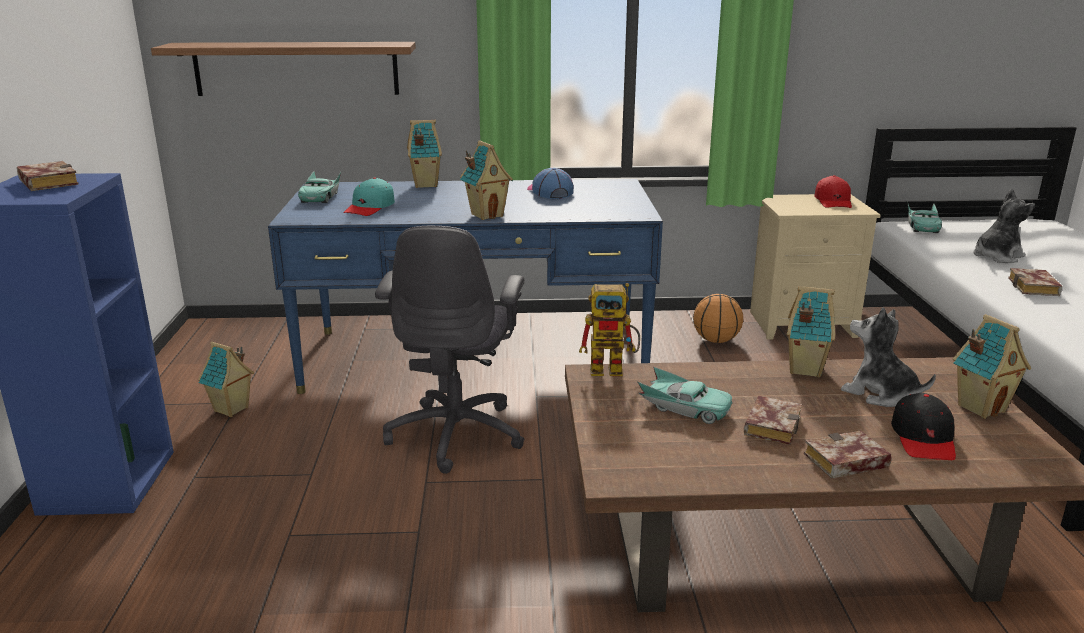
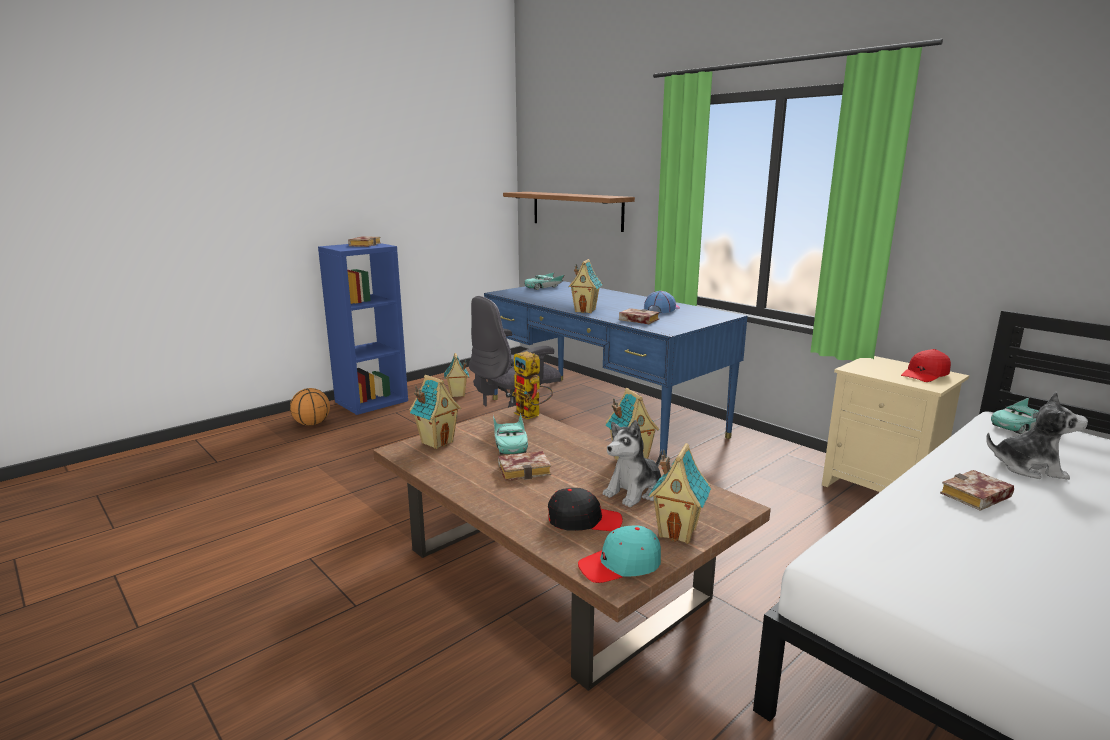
camera: 50 degrees right, 5 degrees down
(370, 208) = (546, 295): turquoise cap -> turquoise cap (620, 565)
(425, 185) = (609, 292): toy house -> toy house (437, 442)
(715, 340) = (776, 469): basketball -> basketball (312, 424)
(844, 463) = (505, 502): book -> book (637, 320)
(879, 394) = (634, 492): plush toy -> plush toy turned 135 degrees counterclockwise
(923, 438) = (584, 520): black cap -> black cap turned 150 degrees counterclockwise

